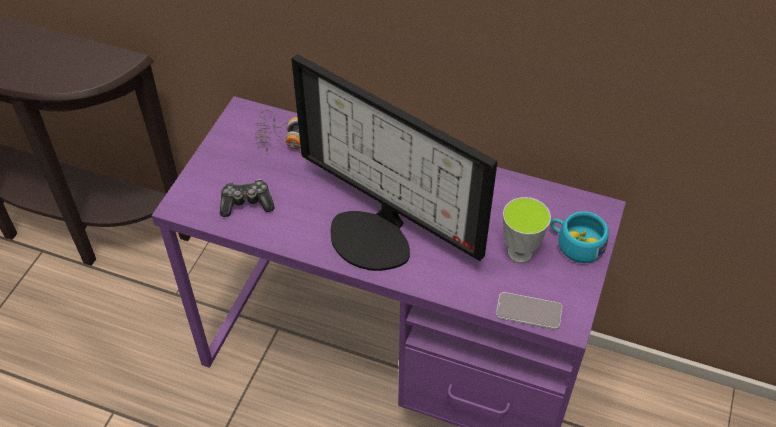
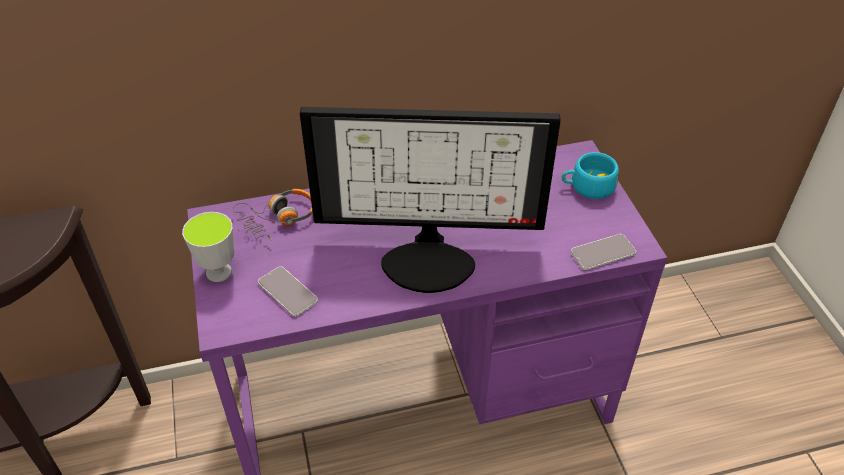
camera: 35 degrees left, 5 degrees down
(247, 203) = (287, 292): game controller -> phone
(519, 253) = (554, 214): cup -> cup (219, 272)

